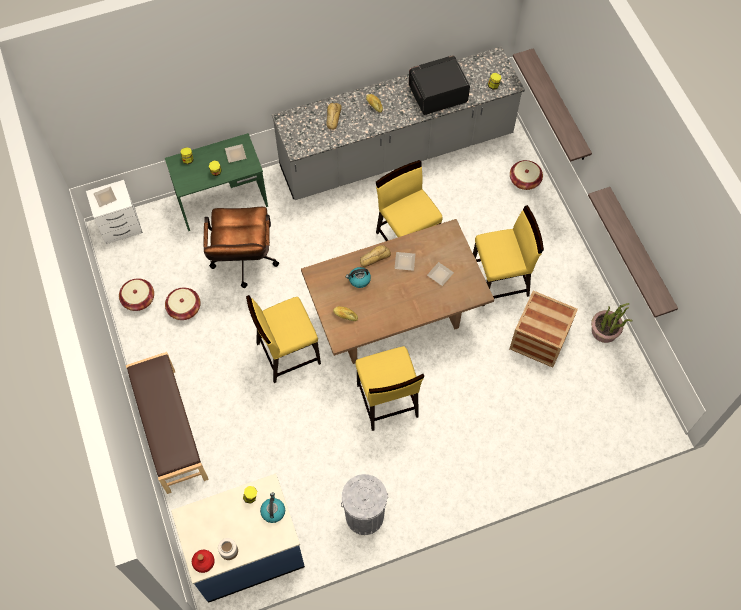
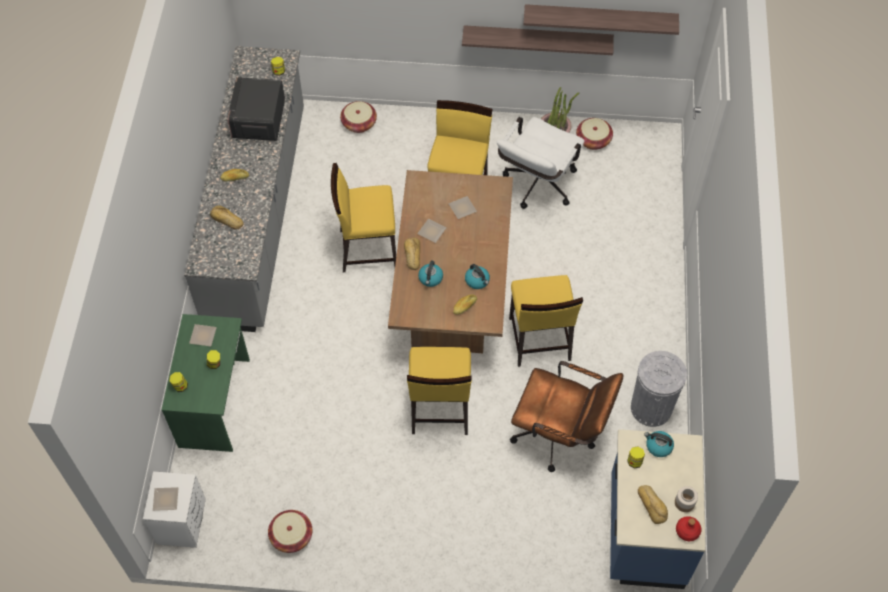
camera: 65 degrees left, 5 degrees down
(170, 430) = (472, 559): brown bench -> none
(184, 308) = (330, 491): basket -> basket (593, 140)
(216, 525) = (652, 505): none -> bread
(244, 263) = (307, 410): brown office chair -> brown office chair (560, 436)
(374, 314) = (477, 281): none -> kettle
(387, 401) = (539, 339): yellow chair -> yellow chair turned 75 degrees clockwise
(539, 339) = (536, 187): crate -> white office chair
(560, 106) = (347, 26): shelf -> shelf (600, 18)

